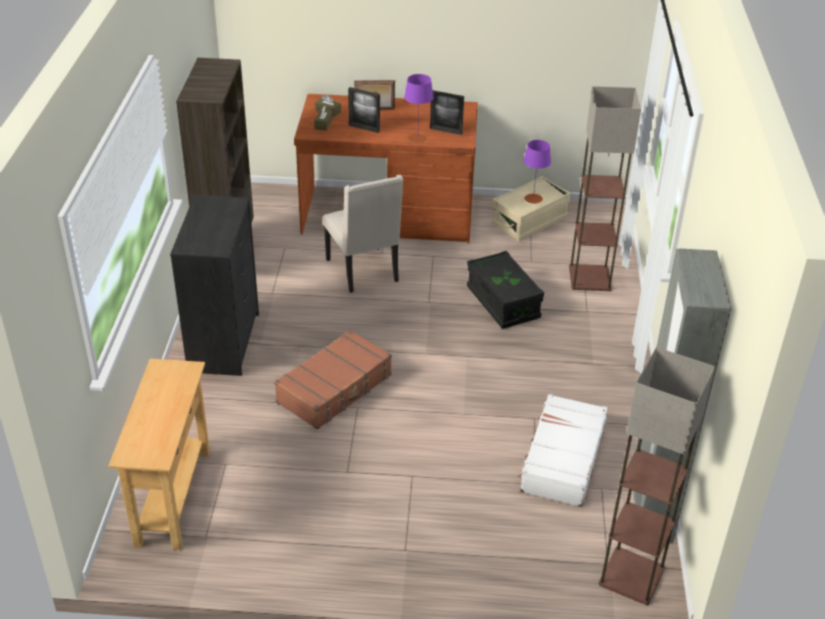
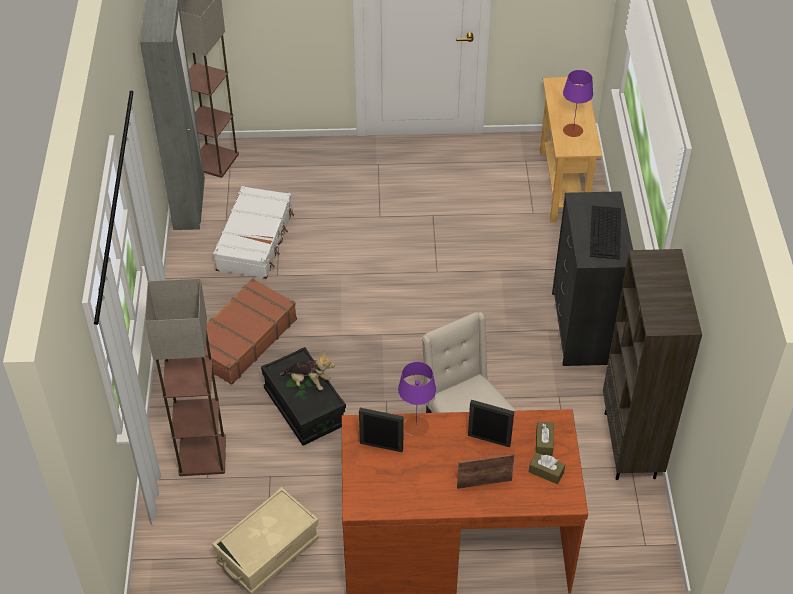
camera: 175 degrees right, 10 degrees up
(207, 221) = (606, 232): none -> keyboard
(335, 389) = (461, 287): brown suitcase -> brown suitcase (242, 339)
(500, 280) = (308, 382): none -> plush toy
(533, 198) = (263, 528): purple table lamp -> purple table lamp (573, 130)

